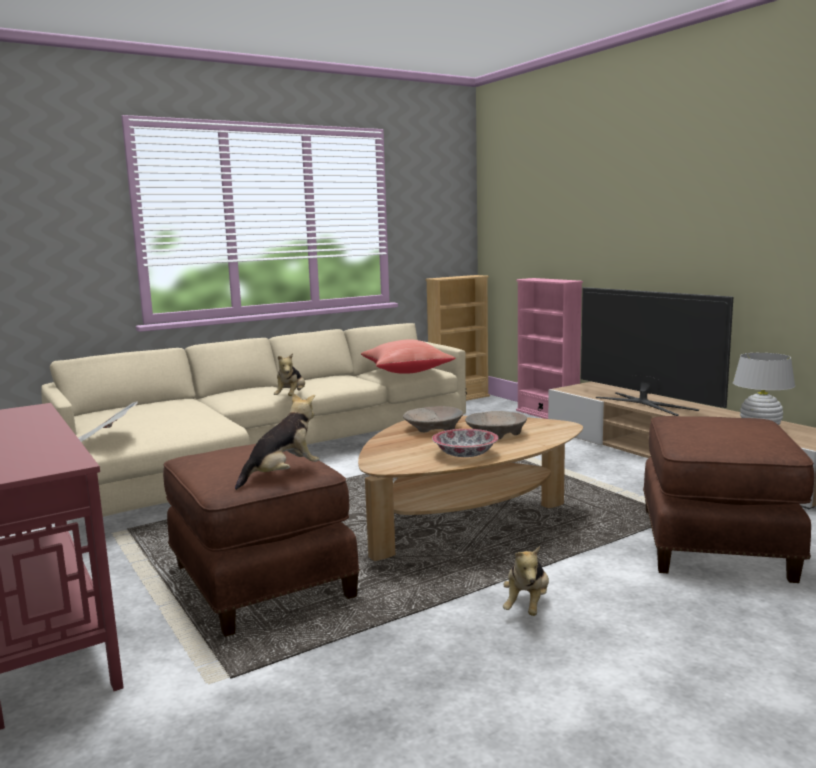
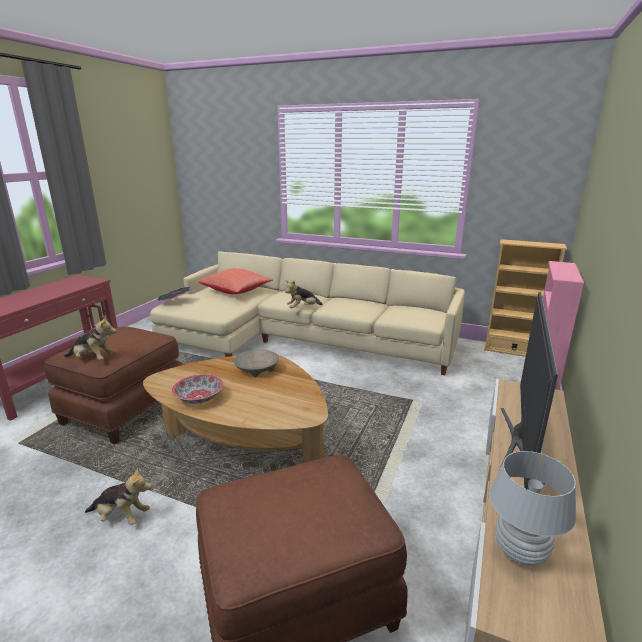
camera: 55 degrees right, 10 degrees up
(406, 372) = (405, 316): red pillow -> red pillow (237, 291)
(495, 433) = (261, 394): beige bowl -> none
(527, 606) = (121, 516): plush toy -> plush toy turned 150 degrees counterclockwise

